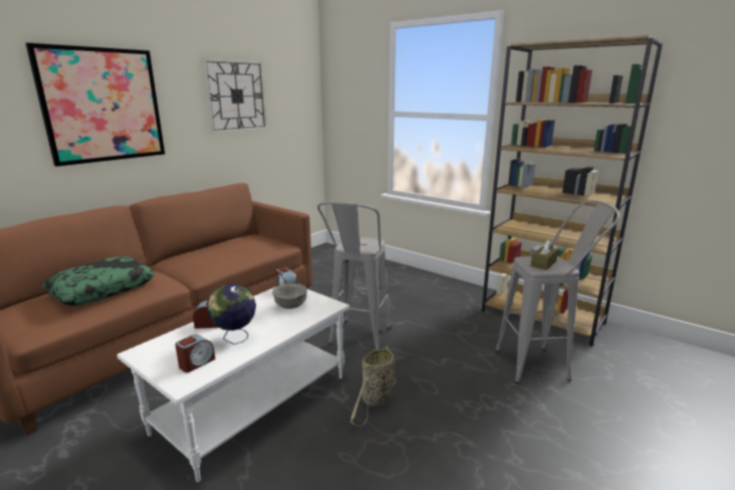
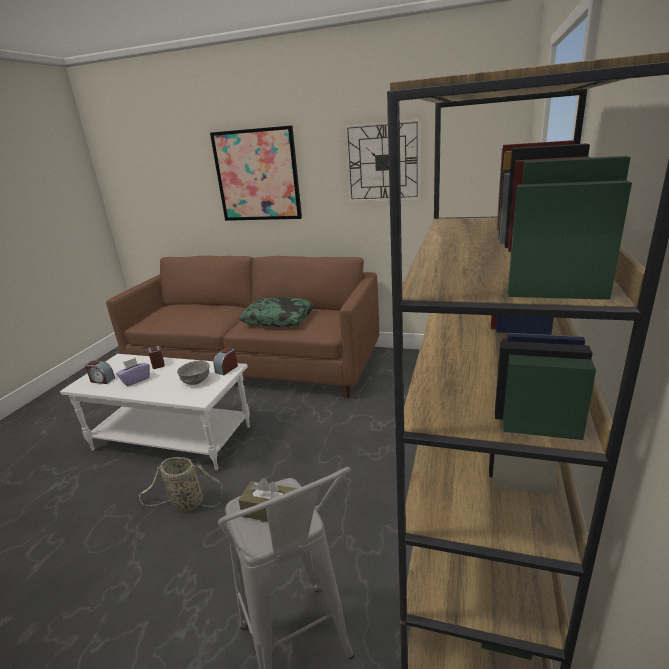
camera: 70 degrees right, 5 degrees up
(102, 289) = (194, 313): pillow -> pillow (278, 319)
(235, 338) = (136, 380): globe -> purple tissue box
(357, 341) = (285, 458): grey stool -> none

